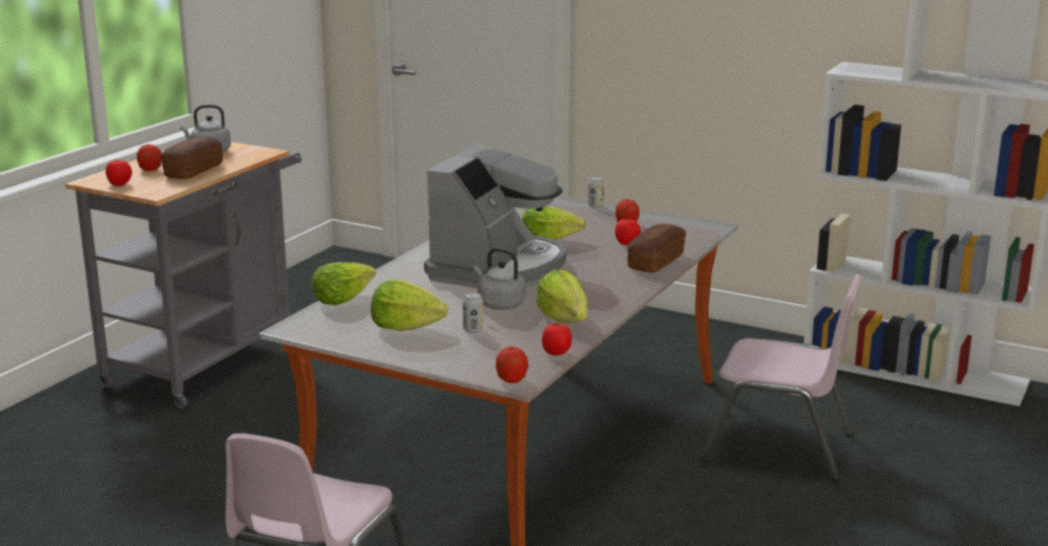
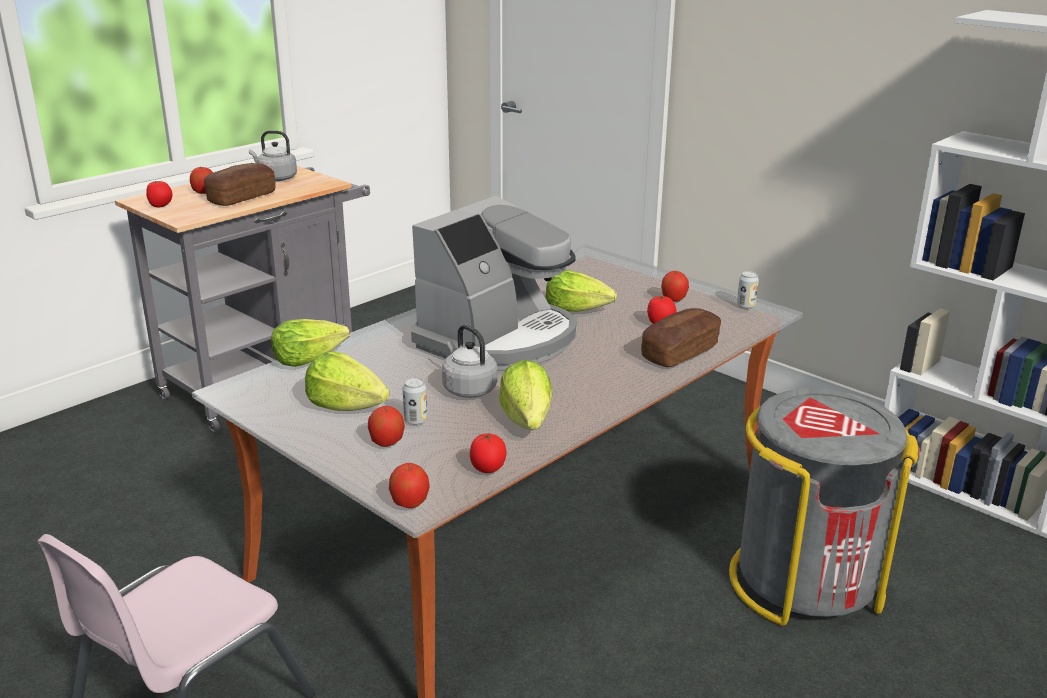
camera: 15 degrees right, 5 degrees up
(461, 346) = (387, 442): none -> apple
(595, 206) = (652, 272): can -> can (746, 306)
(778, 447) = (804, 581): pink chair -> grey trash can

